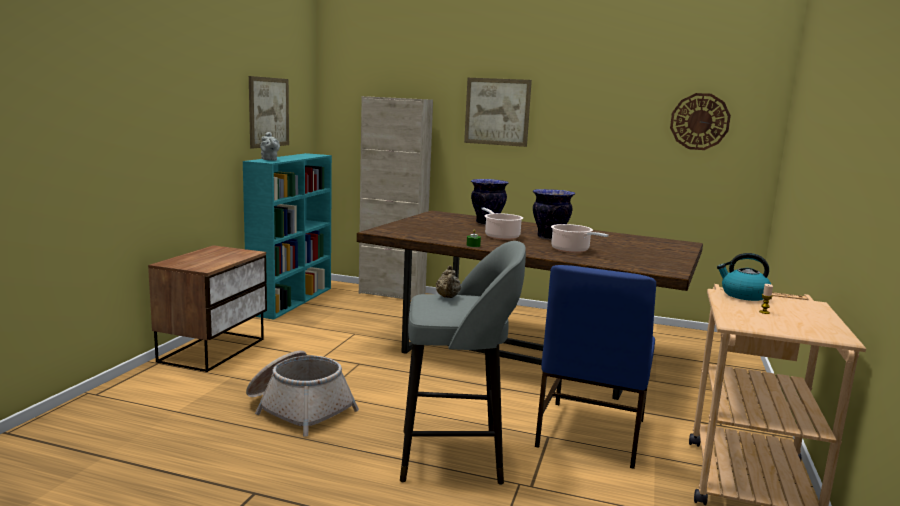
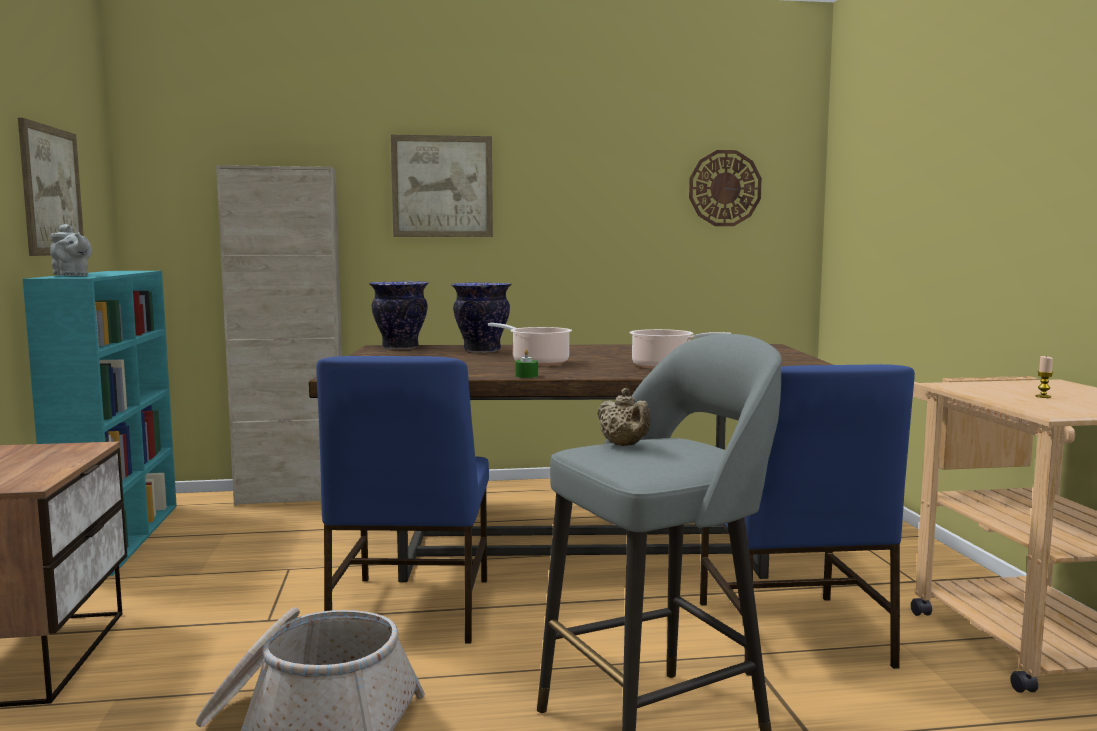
camera: 25 degrees left, 5 degrees down
(393, 368) = (410, 610): none -> blue chair
(549, 237) = (602, 357): vase -> vase (400, 347)
(743, 295) = (978, 383): kettle -> none

